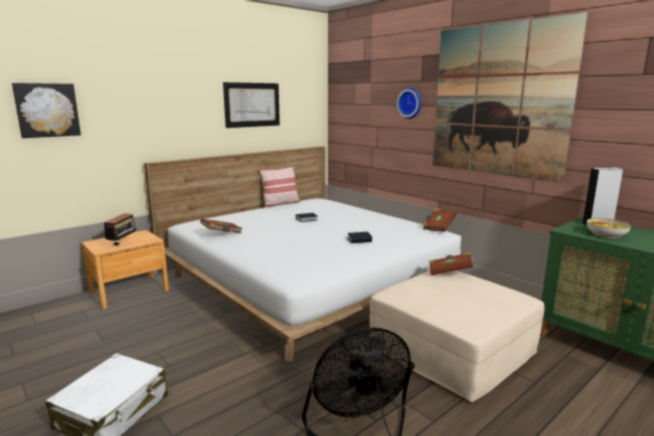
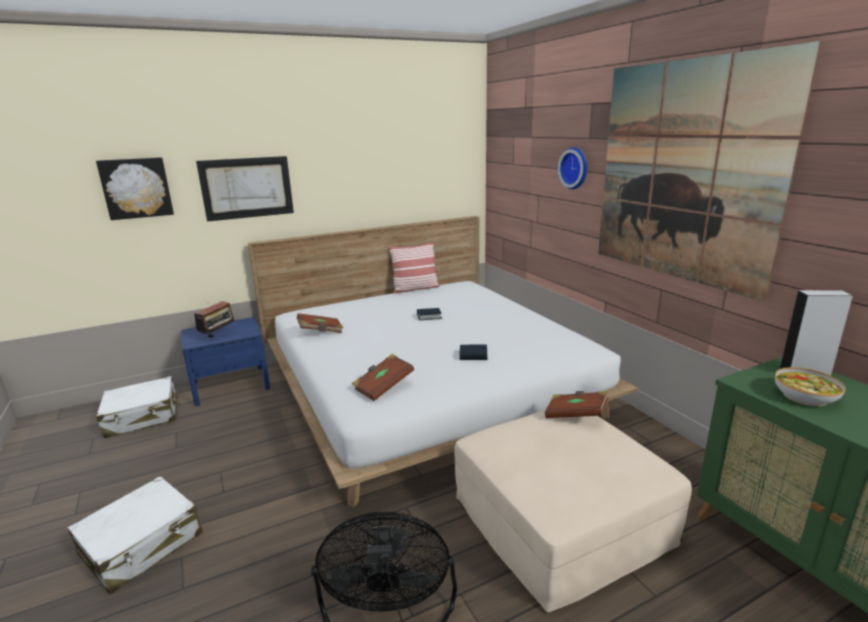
camera: 15 degrees right, 5 degrees up
(53, 322) = (143, 417): none -> white suitcase
(129, 291) = (230, 385): brown nightstand -> blue nightstand
(252, 105) = (381, 169): picture -> picture (247, 188)
(438, 227) = (591, 341): brown book -> brown book (383, 387)

